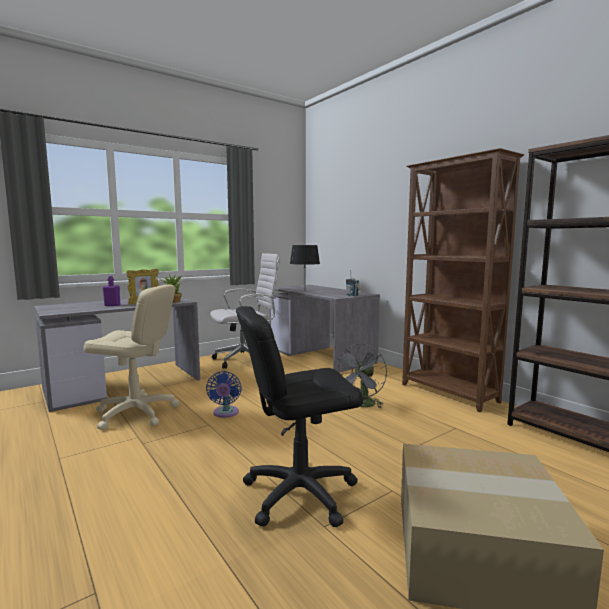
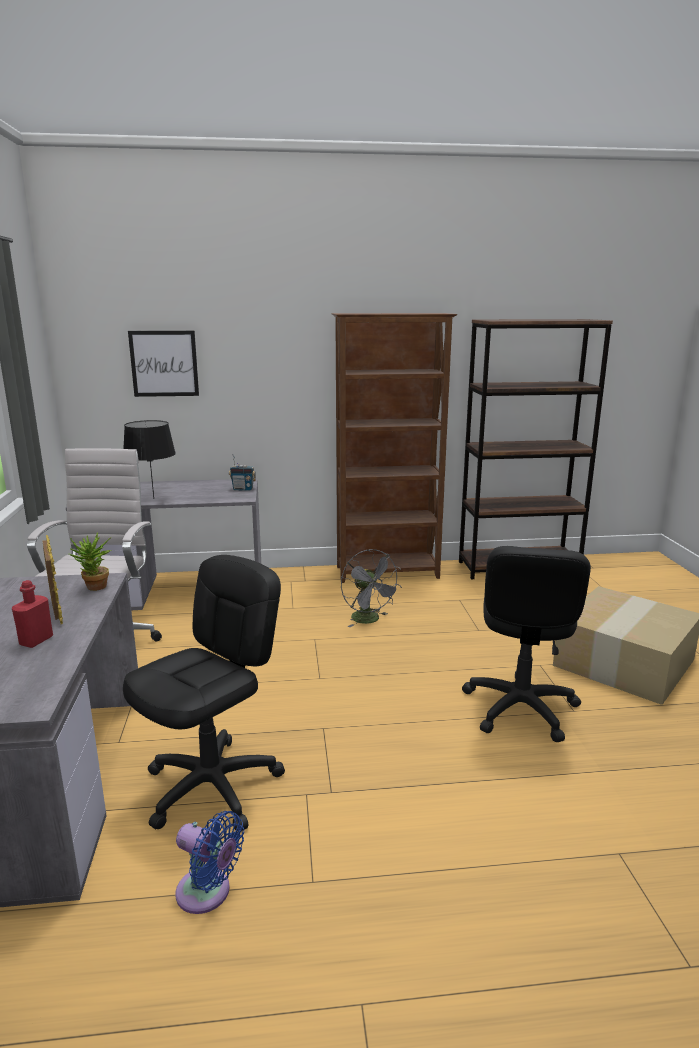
camera: 60 degrees left, 10 degrees up
(112, 305) = (36, 640): purple bottle -> red bottle
(136, 413) = (213, 787): beige office chair -> black office chair
(225, 413) = (299, 708): blue fan -> blue fan (208, 893)
(345, 215) = (164, 363): none -> picture

